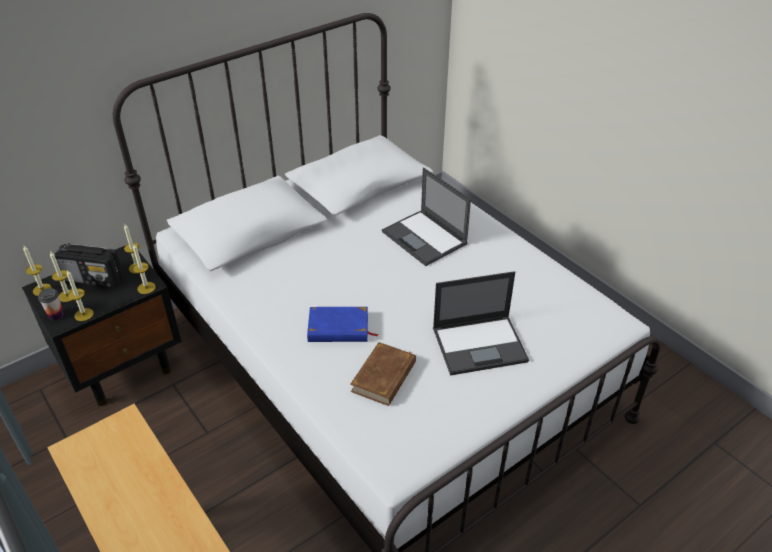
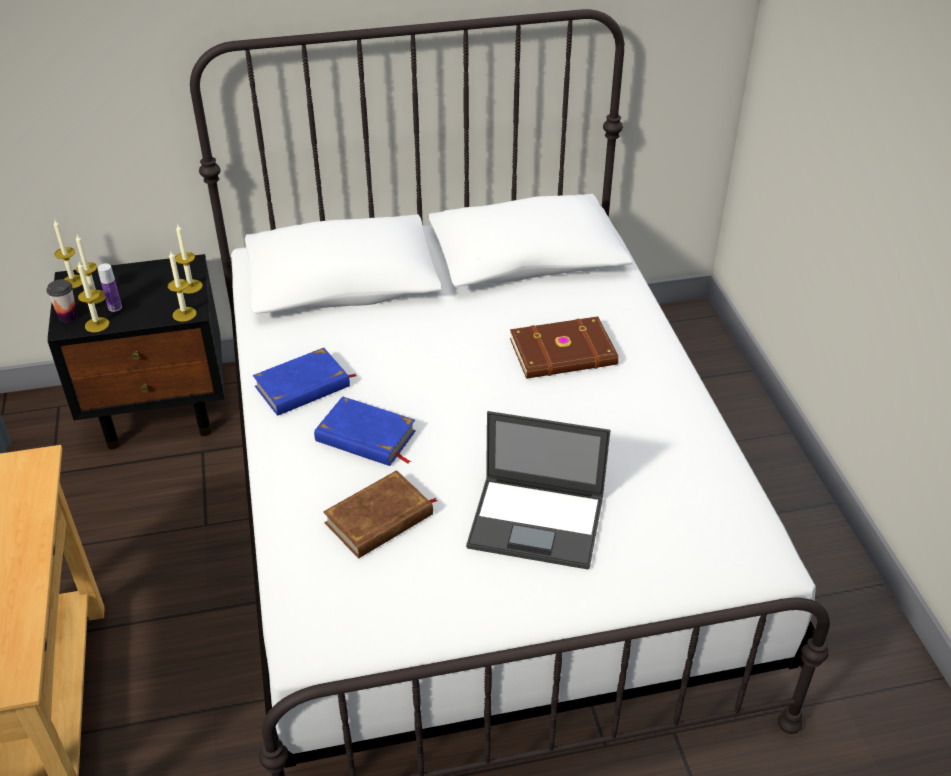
camera: 25 degrees right, 0 degrees up
(89, 298) = (115, 307): none -> bottle
(94, 279) = (134, 286): radio -> none
(273, 310) = (303, 387): none -> blue book
(425, 238) = (564, 353): laptop -> brown book

